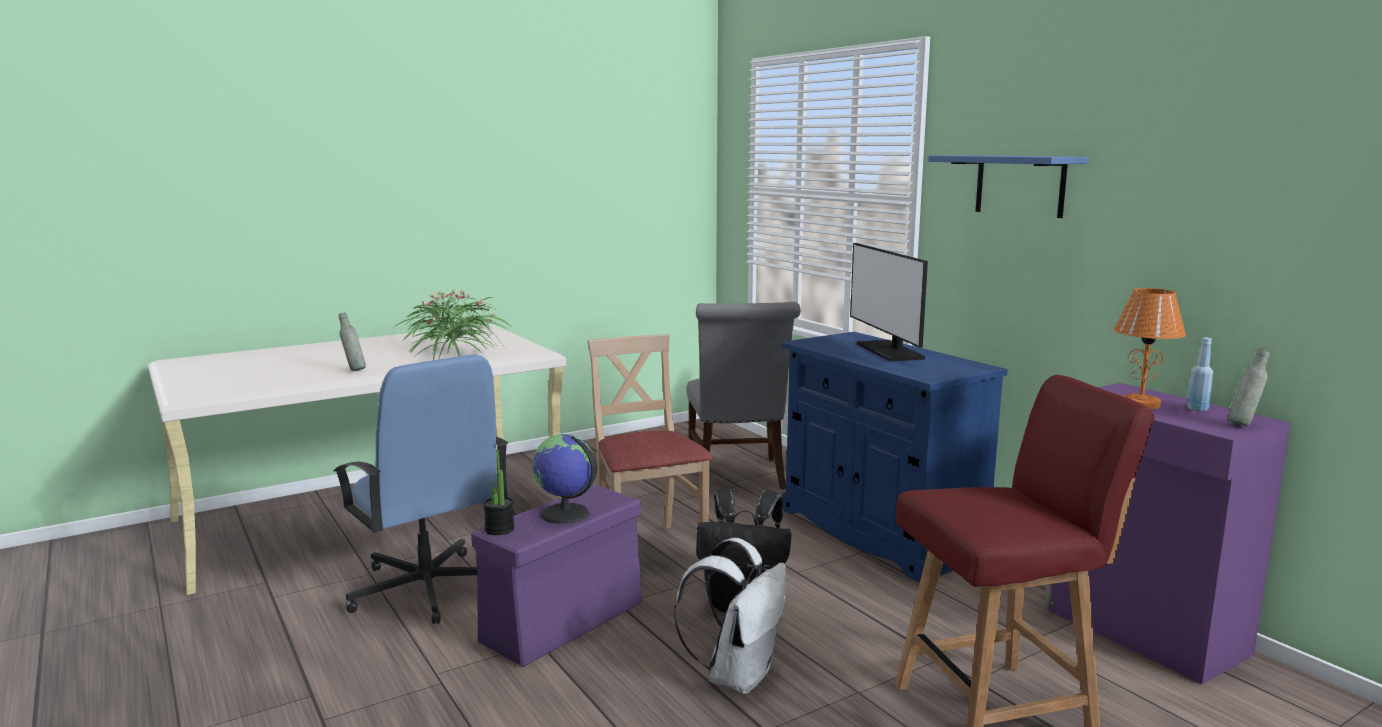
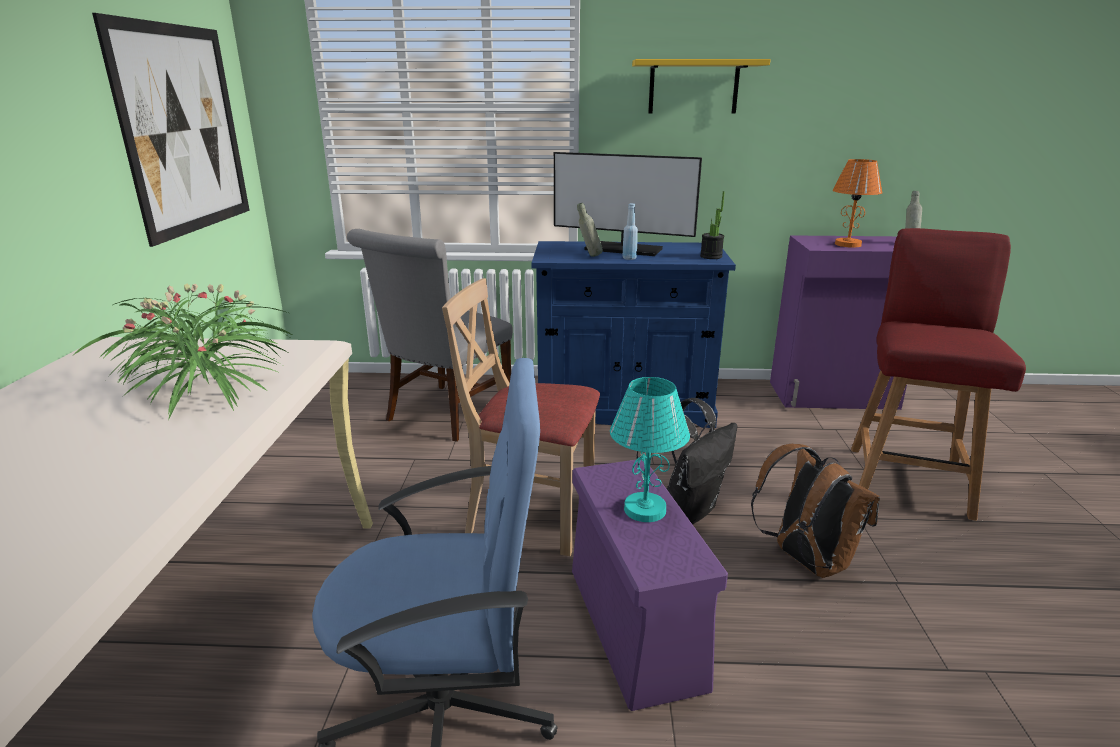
camera: 55 degrees left, 10 degrees up
(353, 370) = (135, 480): grey bottle -> grey bottle (589, 256)
(499, 529) = (652, 565): potted plant -> potted plant (711, 256)
(565, 514) = (645, 510): globe -> turquoise table lamp
(627, 202) = (184, 130): none -> picture
(737, 477) = (444, 415): grey chair -> grey chair turned 90 degrees clockwise
(738, 675) = (805, 560): white backpack -> brown backpack
(1020, 185) = (693, 87): blue shelf -> yellow shelf
(1197, 409) = (869, 240): blue bottle -> blue bottle (629, 258)

